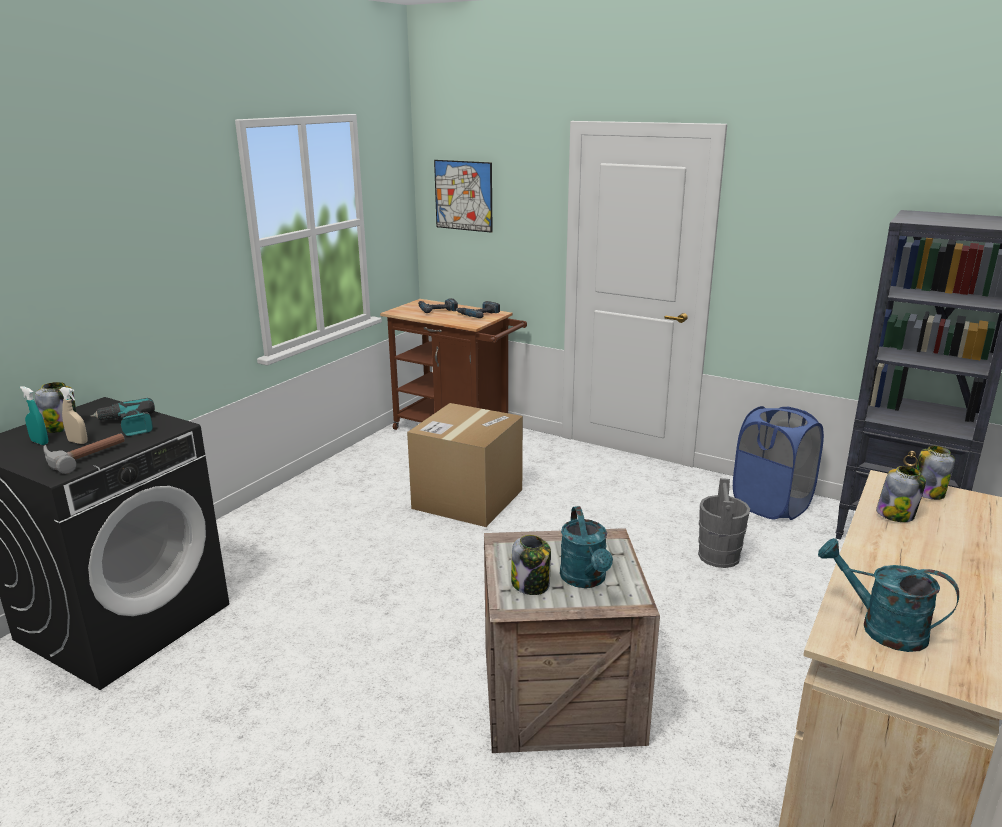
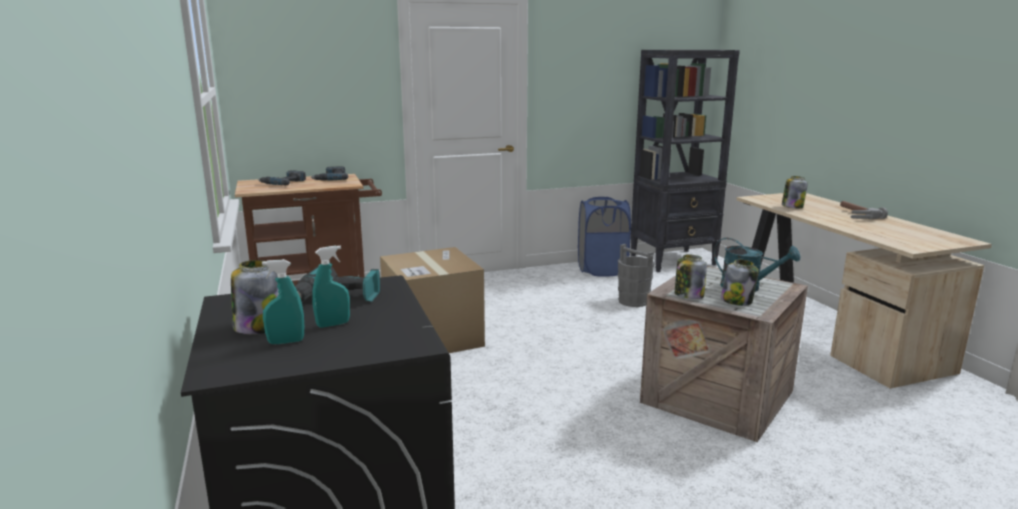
camera: 50 degrees left, 5 degrees down
(78, 442) = (333, 324): beige spray bottle -> turquoise spray bottle
(84, 455) = (385, 327): hammer -> hammer (853, 215)
(463, 195) = (283, 65): picture -> none
(881, 628) = (903, 238): turquoise watering can -> none
(927, 492) = (775, 197): jar -> jar (688, 295)

